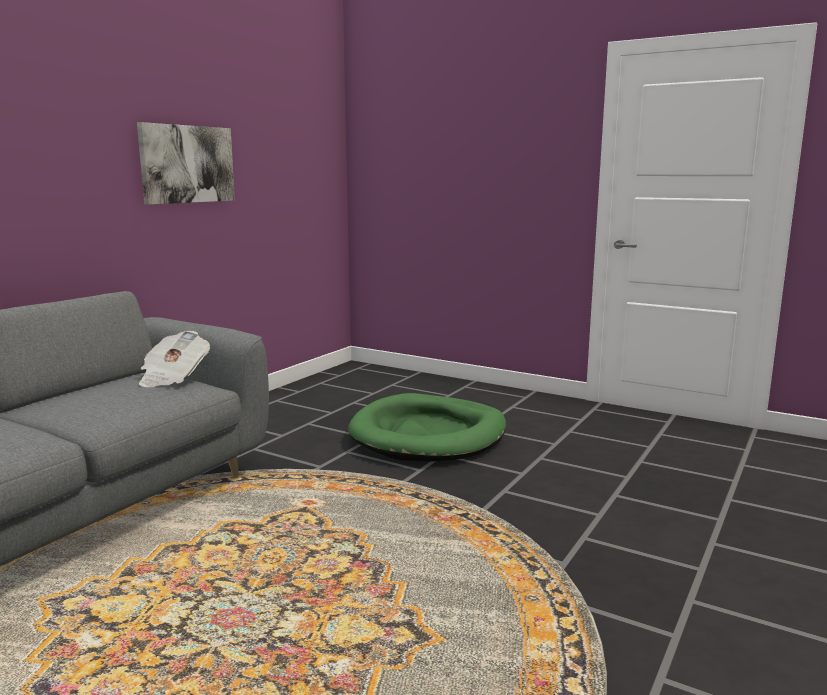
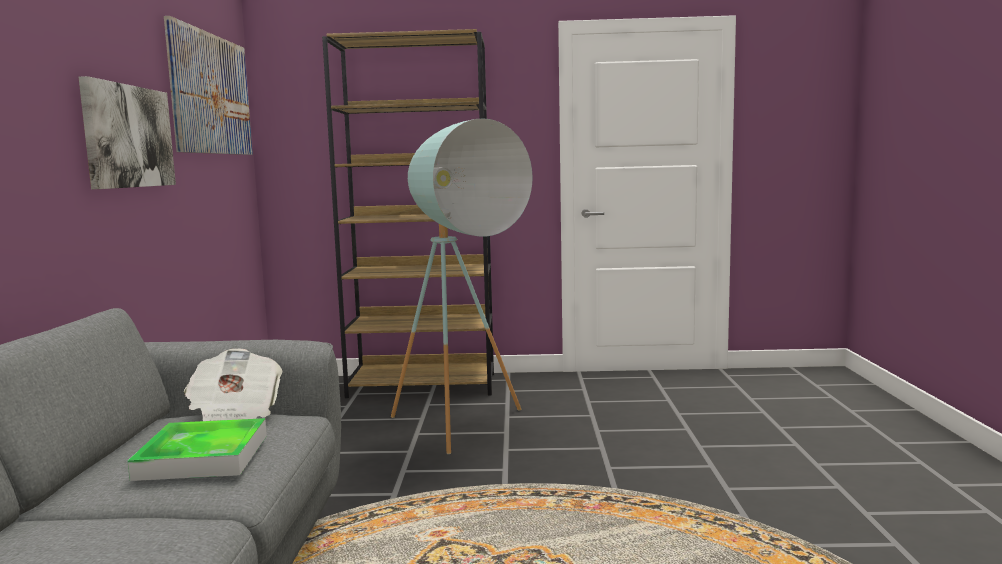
camera: 30 degrees left, 5 degrees down
(110, 401) = (203, 456): none -> tray
(291, 125) = (211, 94): none -> picture
(428, 435) = (465, 434): green dog bed -> turquoise floor lamp
(450, 388) = (423, 385): none -> brown bookcase

